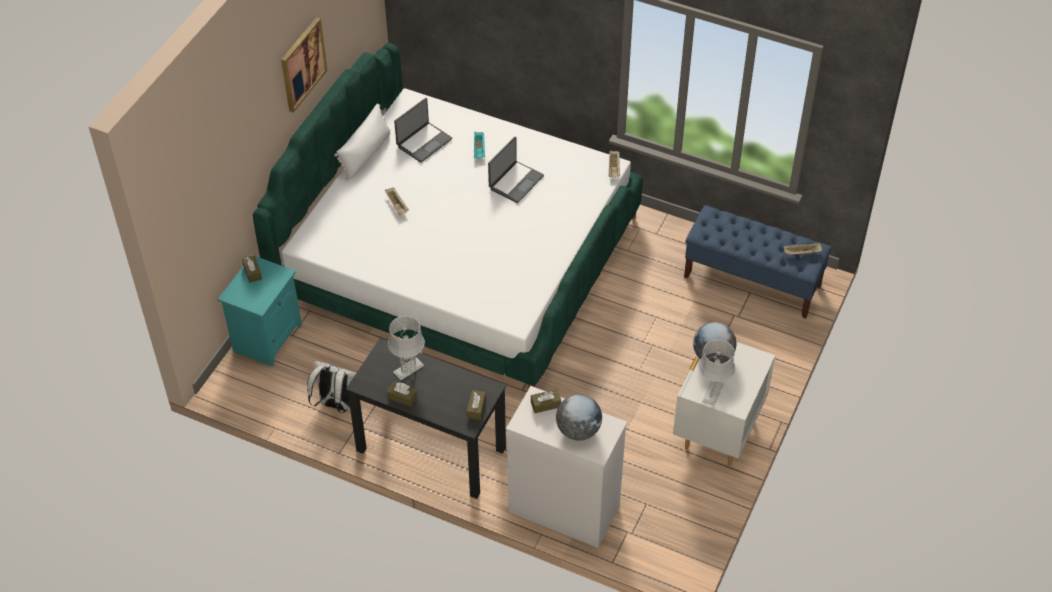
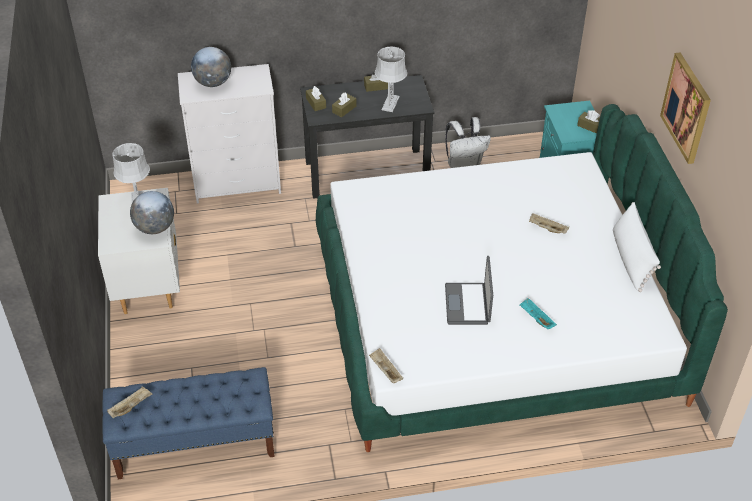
camera: 145 degrees right, 5 degrees down
(423, 142) = (595, 298): laptop -> none
(545, 404) = (251, 87): brown tissue box -> brown tissue box (344, 109)

